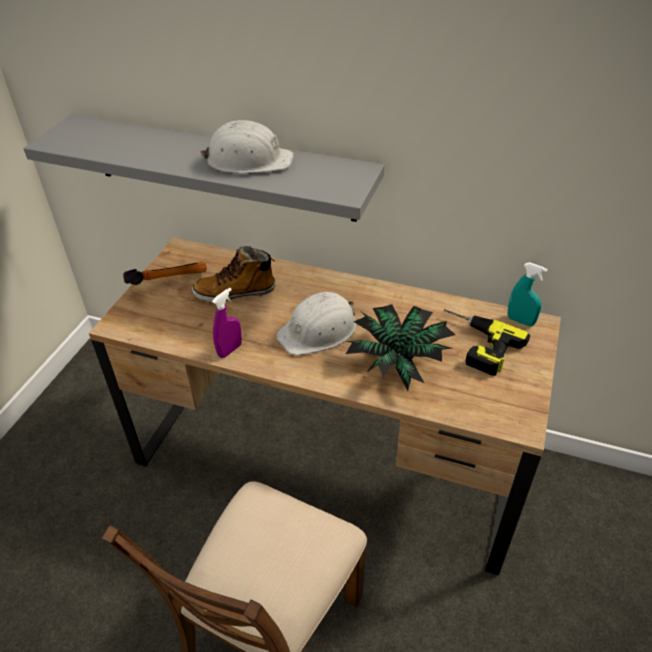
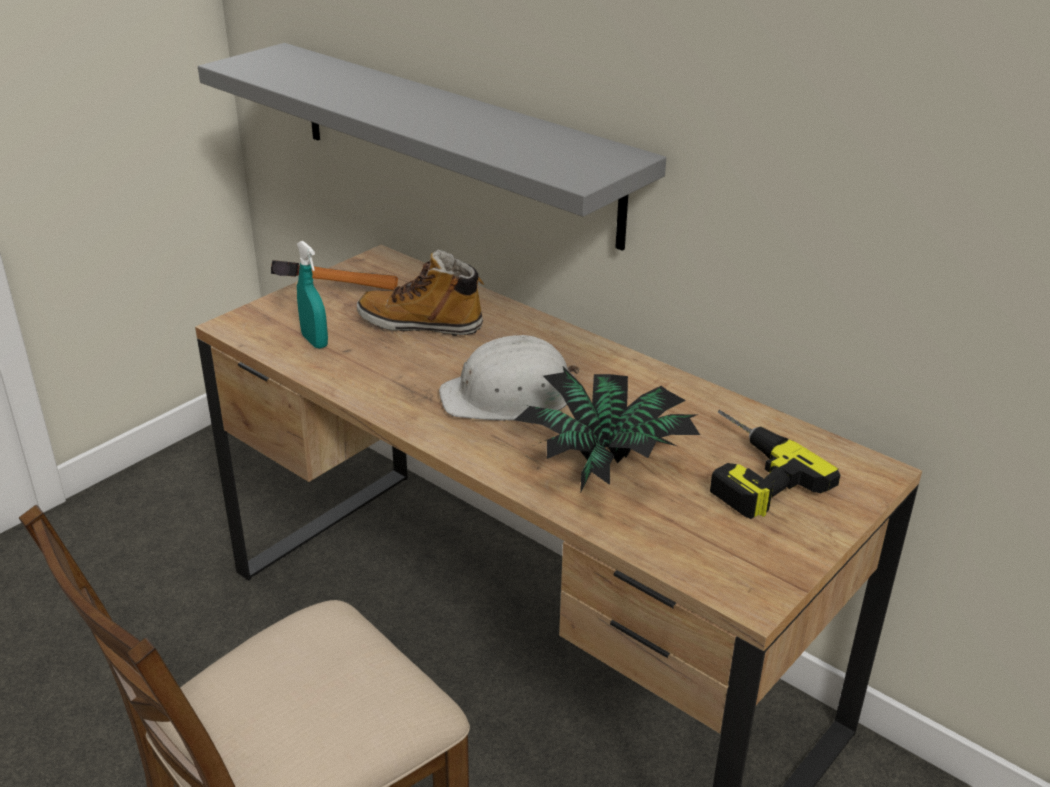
camera: 20 degrees right, 10 degrees down
(230, 350) = (365, 389): purple spray bottle -> none
(249, 160) = (472, 121): white hard hat -> none
(520, 321) = (845, 459): turquoise spray bottle -> turquoise spray bottle (314, 341)

